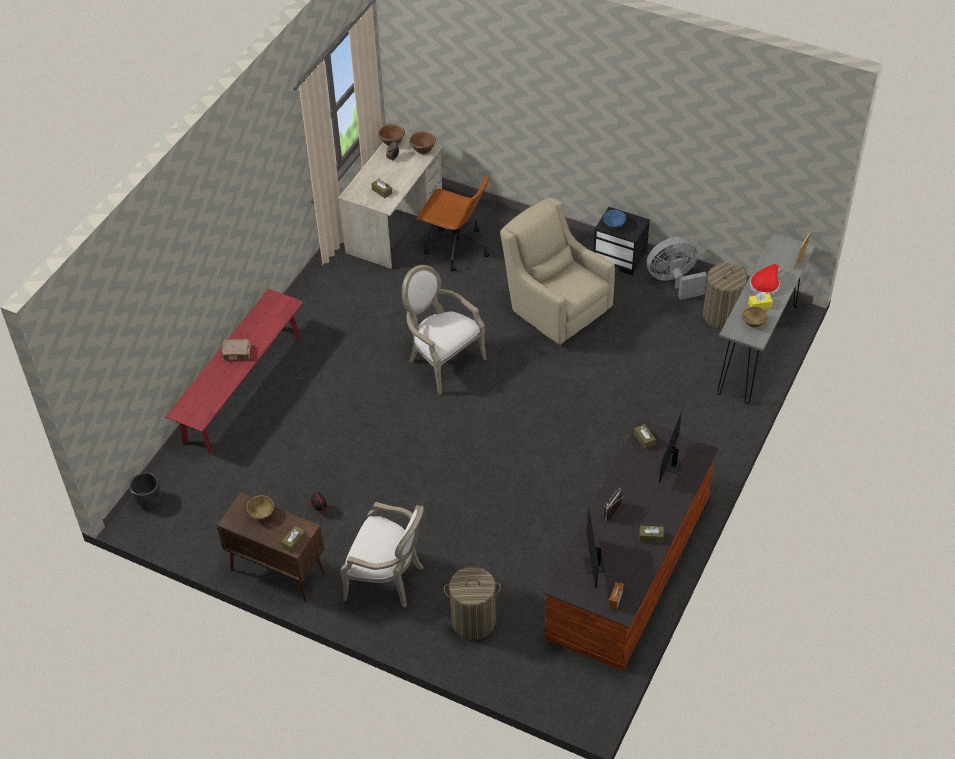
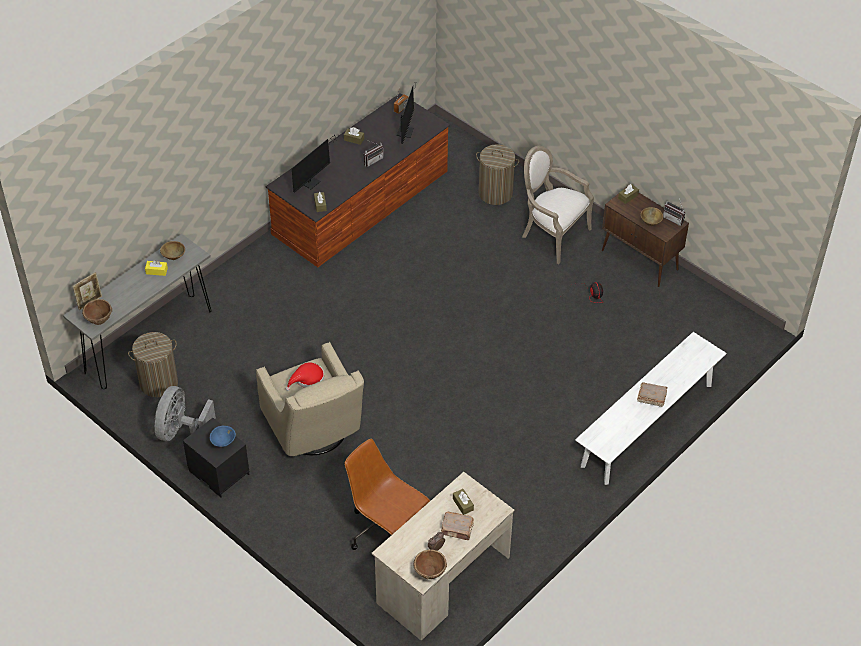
camera: 165 degrees left, 0 degrees up
(148, 500) = (744, 341): black planter -> none
(234, 525) = (674, 219): none -> radio
(242, 388) = (647, 425): red bench -> white bench
(380, 174) = (457, 529): none -> brown book
(422, 150) = (397, 551): brown bowl -> brown bowl (99, 320)
(442, 361) = (446, 404): armchair -> none
(674, 281) = (180, 430): grey fan -> grey fan turned 105 degrees clockwise
(765, 284) = (137, 288): red hat -> red hat (307, 379)

